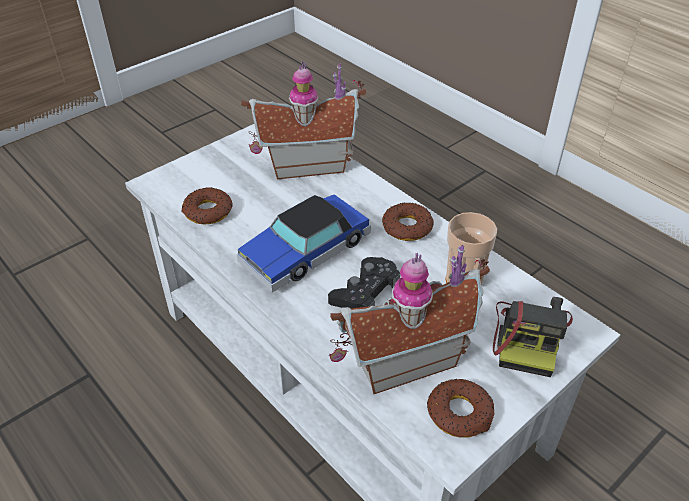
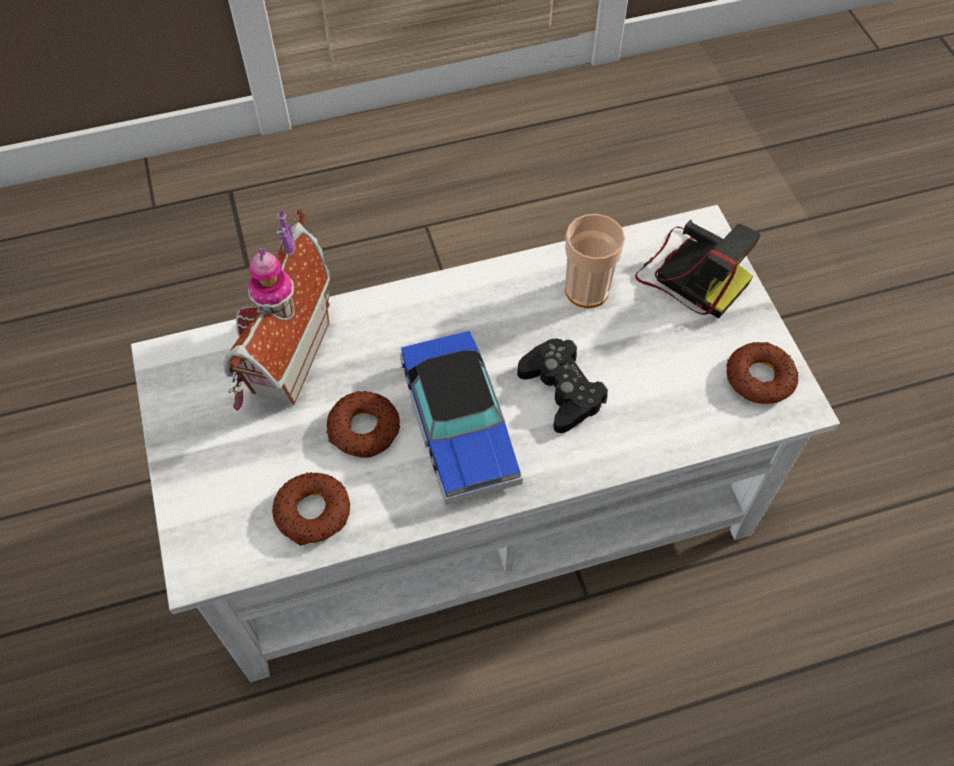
camera: 65 degrees left, 15 degrees up
(401, 359) = (672, 397): toy house -> none
(406, 227) = (473, 303): donut -> donut (364, 429)

